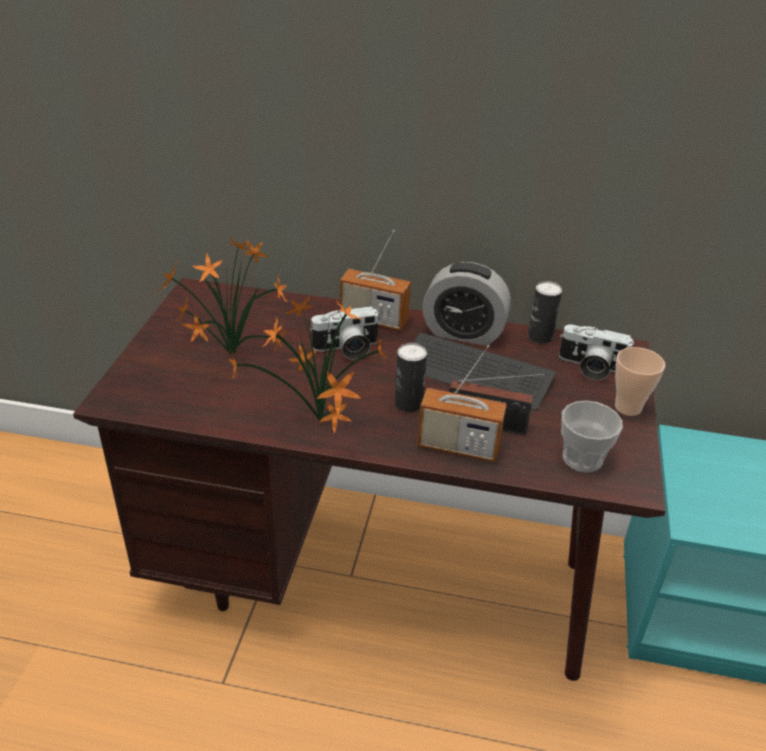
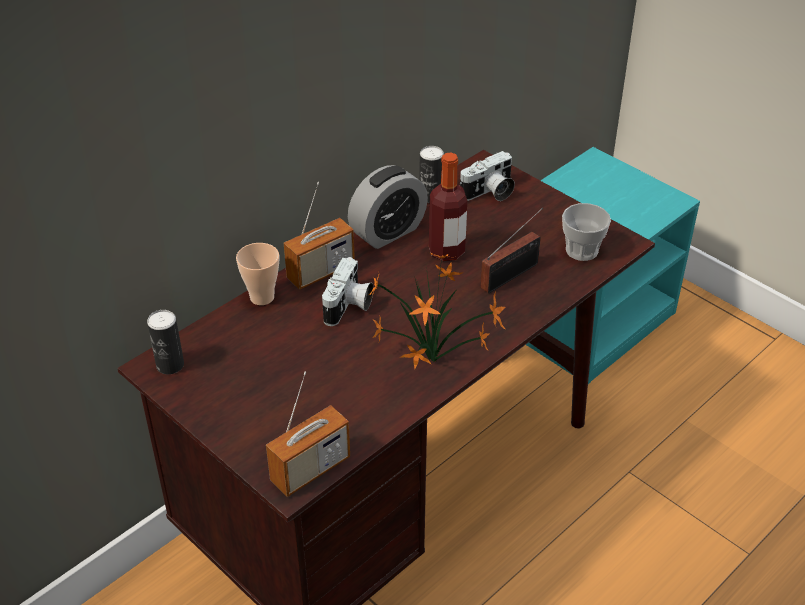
camera: 55 degrees left, 5 degrees up
(228, 353) = (287, 381): potted plant -> none
(408, 404) = (452, 304): can -> can (170, 365)
(458, 447) = (523, 302): radio -> radio (310, 470)
(476, 373) = (446, 251): keyboard -> bottle
(628, 407) = (547, 201): cup -> cup (262, 297)

